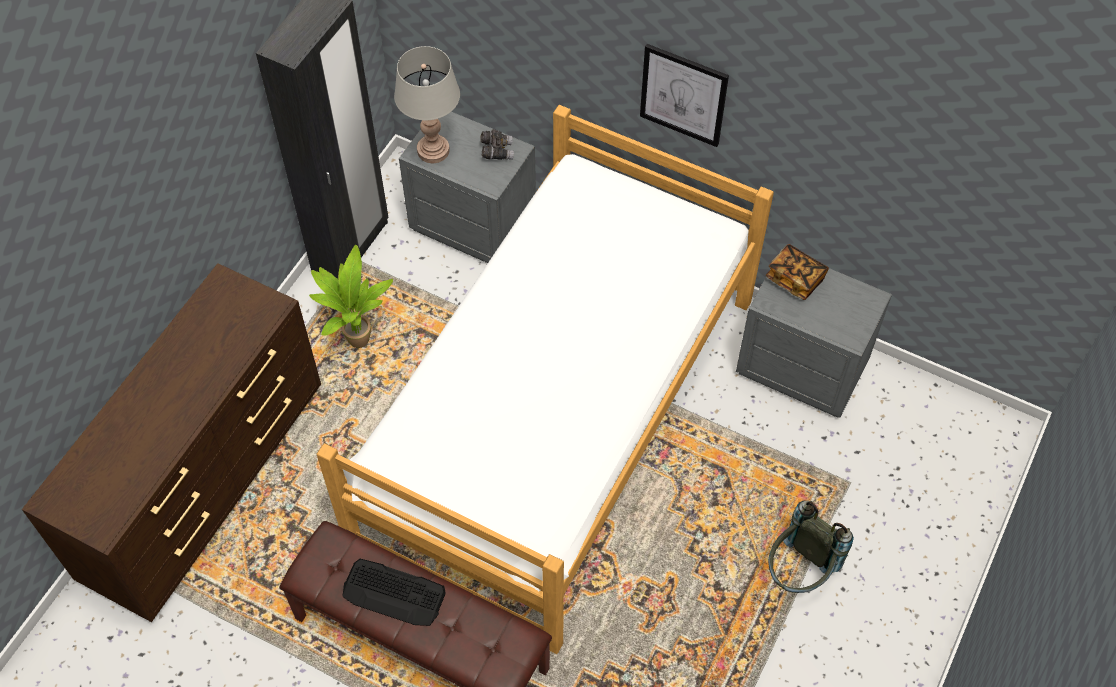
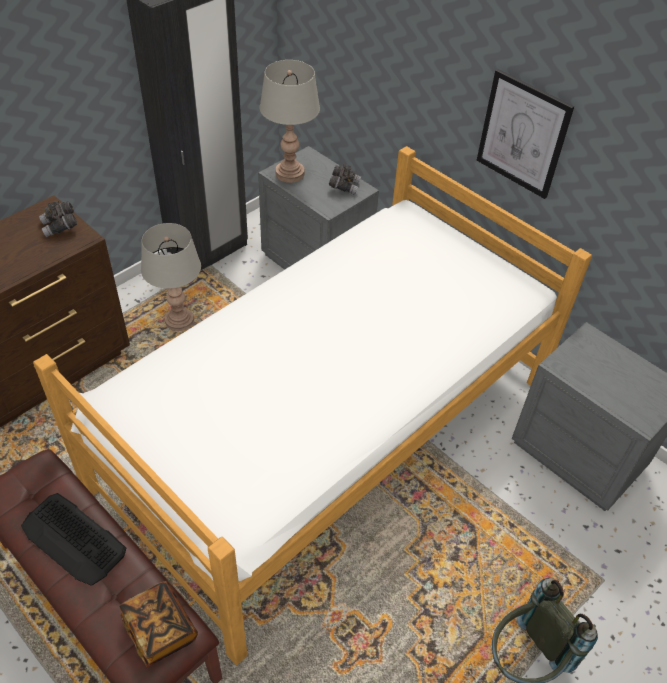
camera: 15 degrees right, 10 degrees down
(246, 299) = (60, 227): none -> grey binoculars
(356, 339) = (179, 321): potted plant -> grey table lamp
(795, 279) = (594, 351): book -> book (160, 629)

